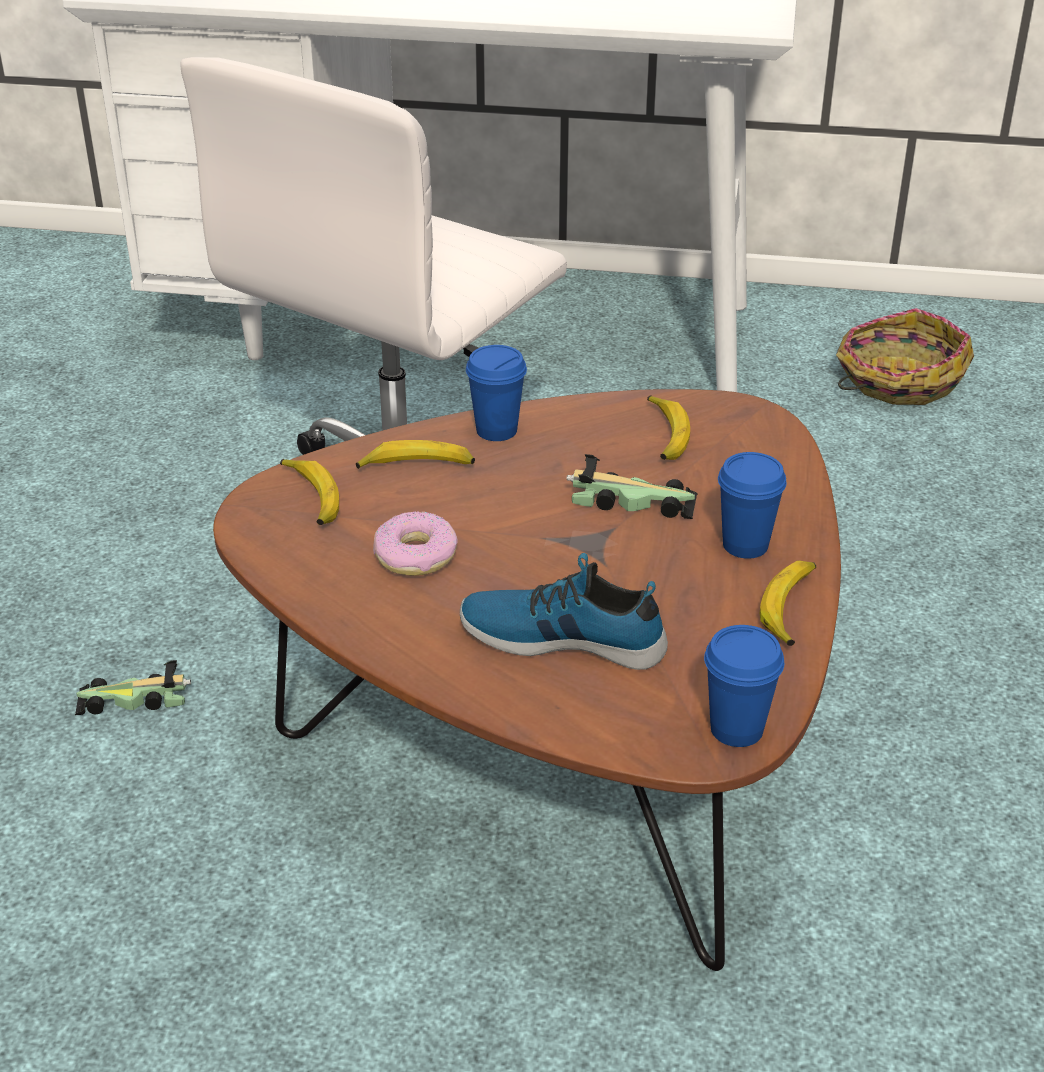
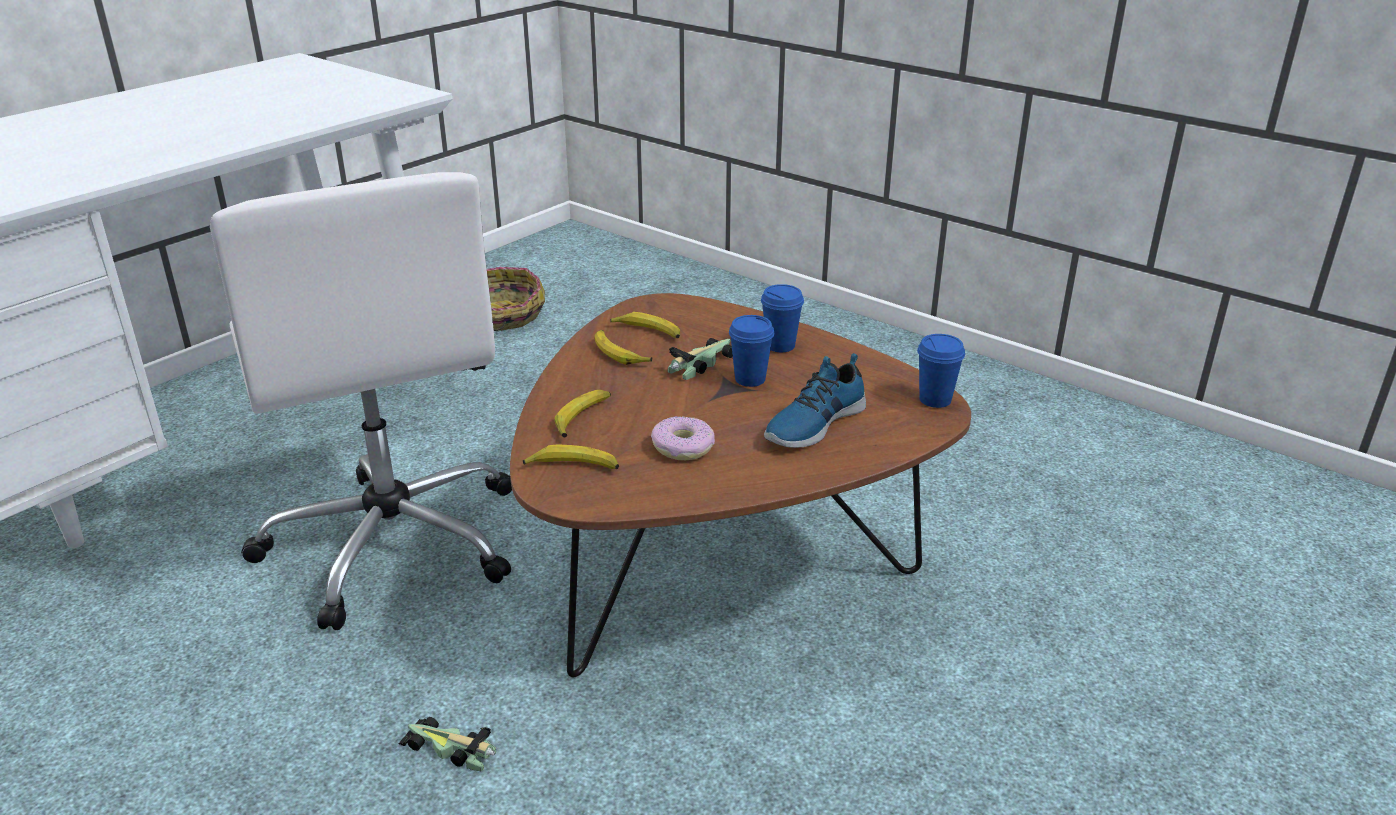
camera: 60 degrees left, 5 degrees down
(135, 699) = (451, 748): toy car -> toy car turned 90 degrees clockwise
(496, 430) = (574, 380): blue cup -> blue cup (750, 379)
(790, 609) = (848, 353): banana -> banana (620, 353)

